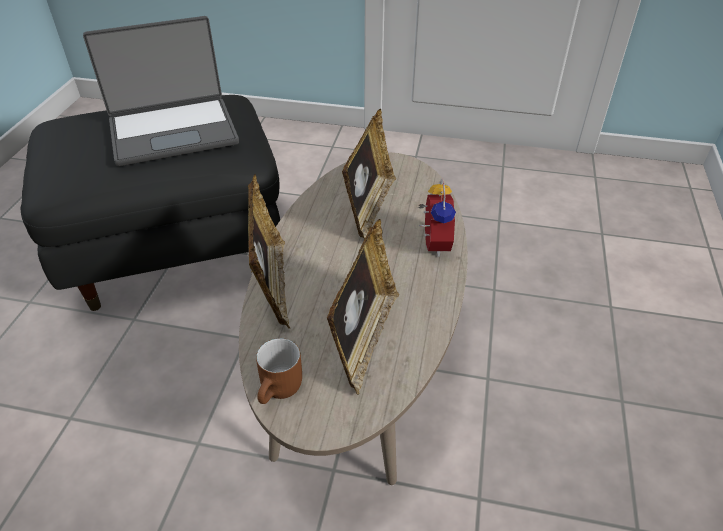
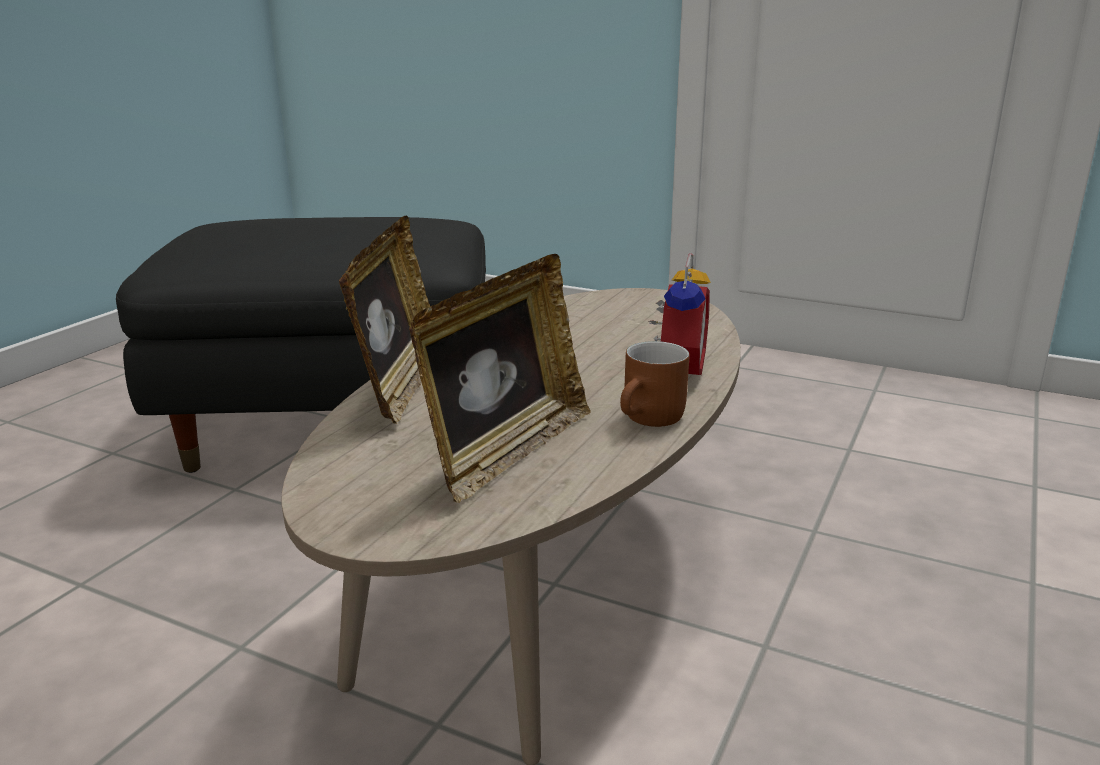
camera: 15 degrees right, 20 degrees down
(173, 131) = (353, 231): laptop -> none
(281, 390) = (339, 486): brown mug -> brown mug (652, 420)
(369, 208) = (594, 332): picture frame -> none

